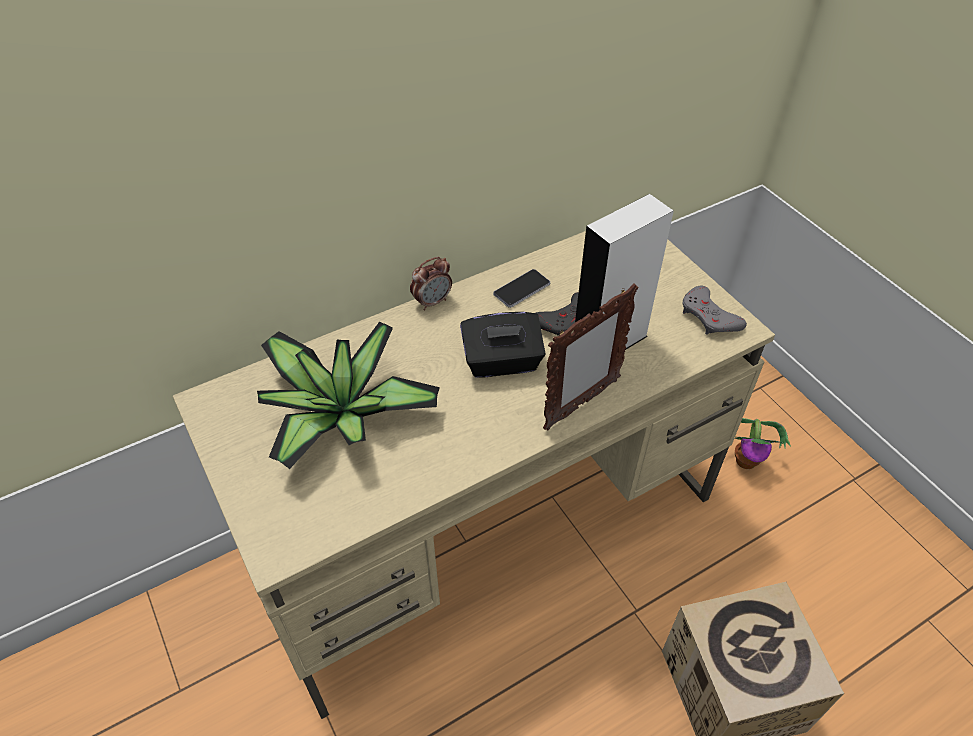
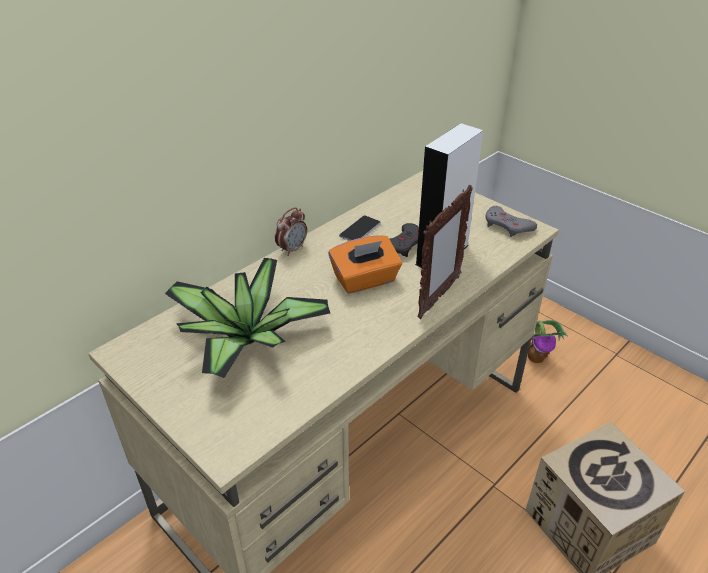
camera: 15 degrees left, 10 degrees down
(502, 362) = (365, 280): black tissue box -> orange tissue box

